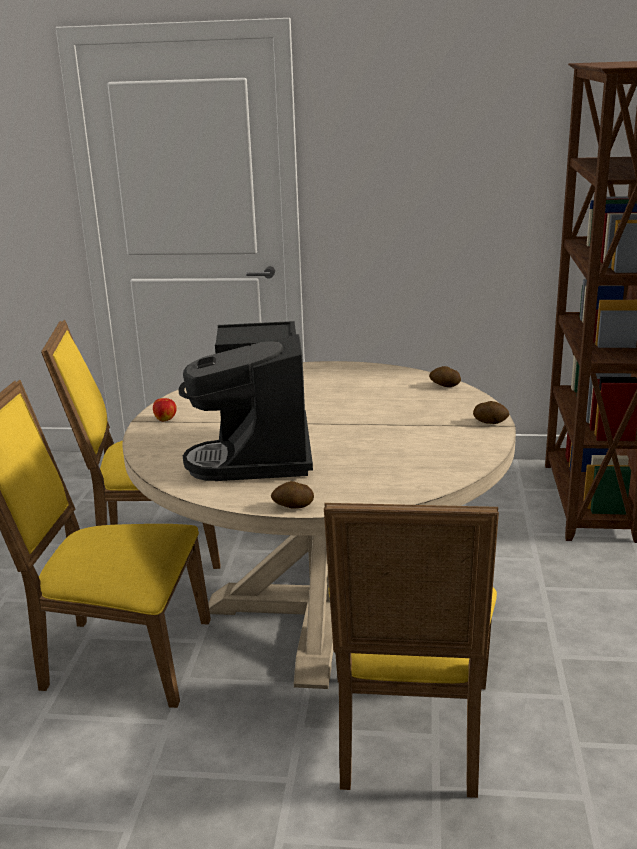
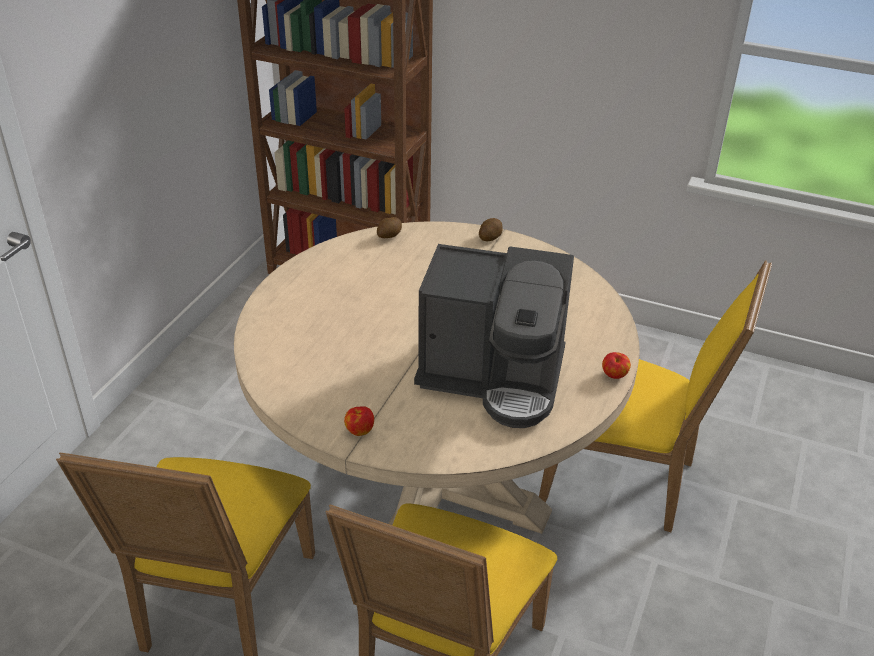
camera: 75 degrees left, 15 degrees up
(293, 506) = (614, 375): potato -> apple

